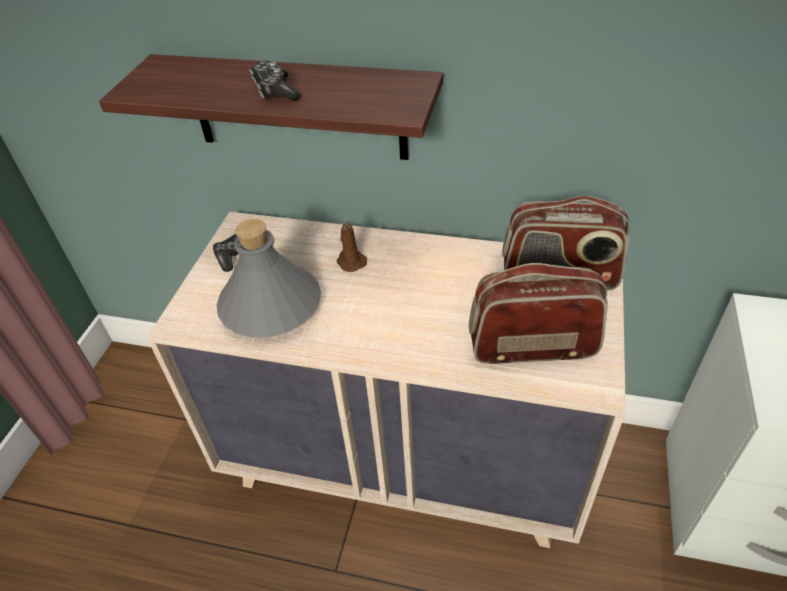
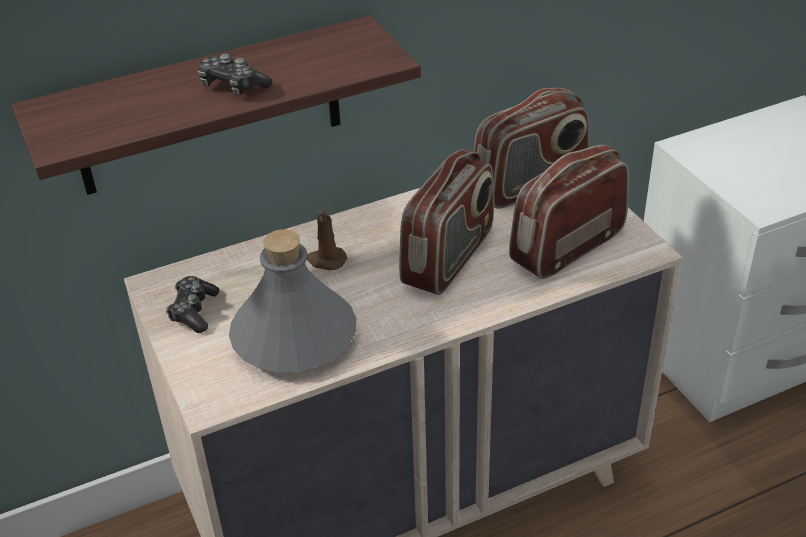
camera: 40 degrees left, 5 degrees down
(432, 305) = (449, 258): none -> radio

